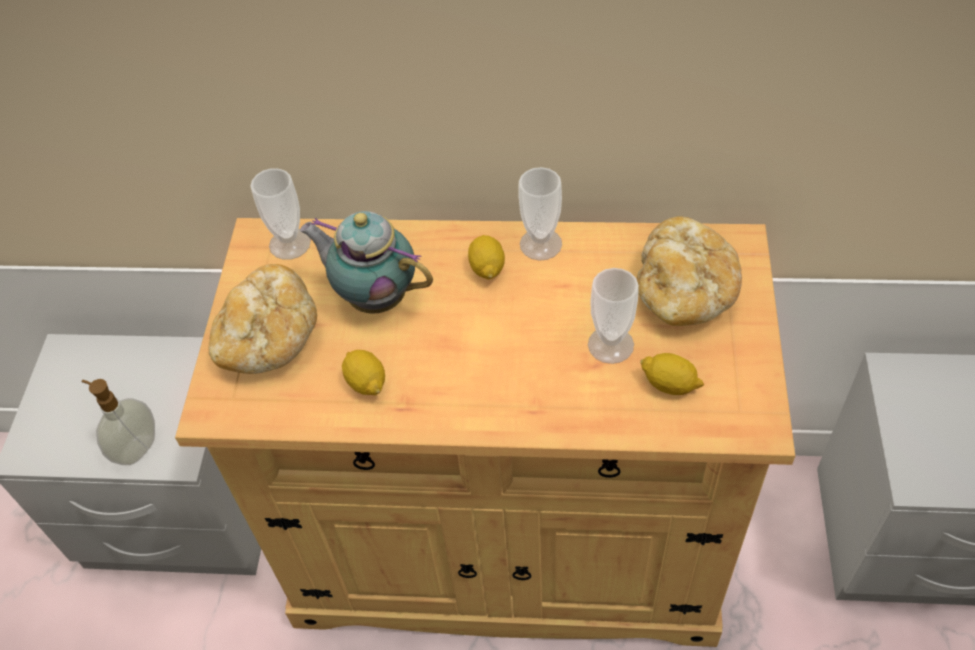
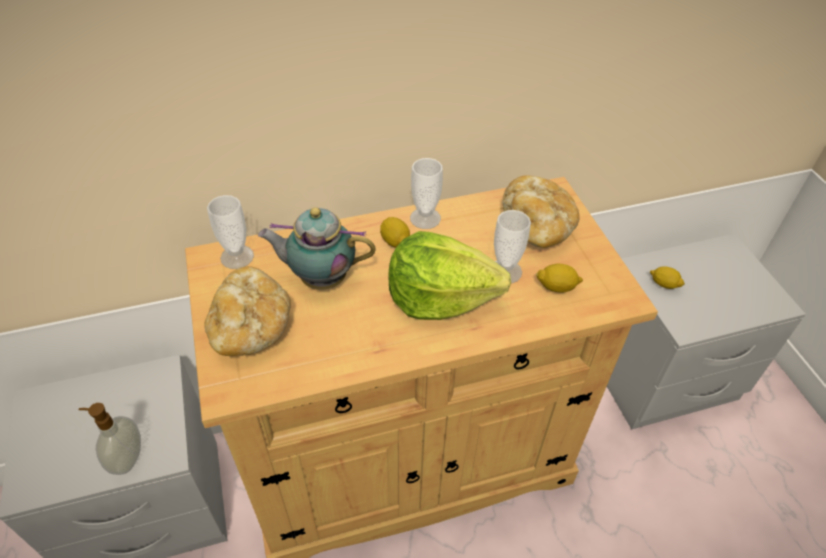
camera: 25 degrees left, 5 degrees down
(366, 382) = (342, 339): lemon -> lemon (664, 284)
(509, 359) = (440, 297): none -> lettuce

